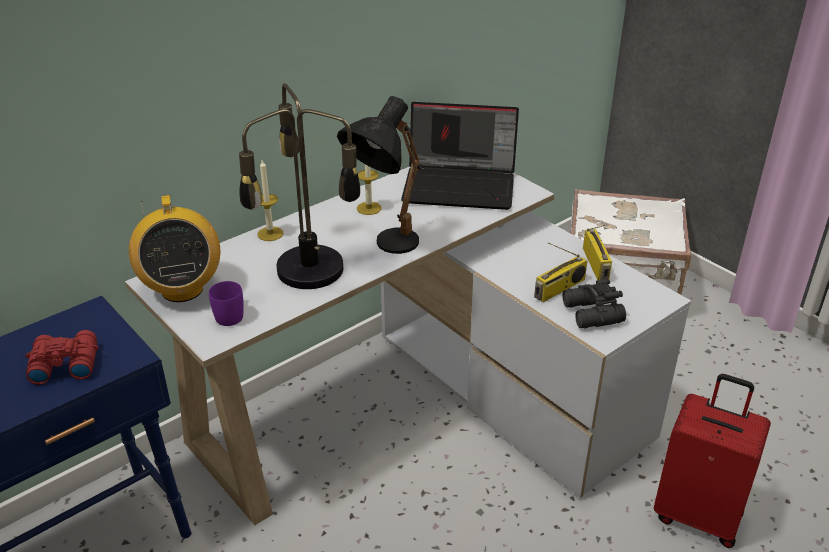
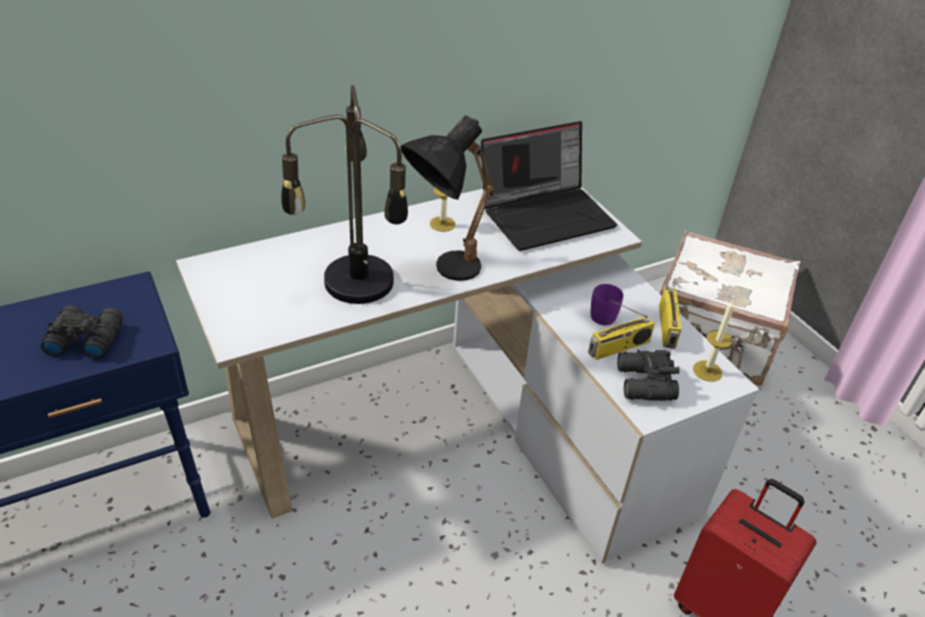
camera: 10 degrees right, 5 degrees up
(63, 364) = (85, 338): red binoculars -> black binoculars
(182, 289) = (226, 279): radio -> none
(231, 314) = (263, 316): purple mug -> purple mug (604, 314)
(270, 234) = (334, 234): candle -> candle (707, 371)
(461, 185) = (546, 214): laptop -> laptop turned 45 degrees counterclockwise

